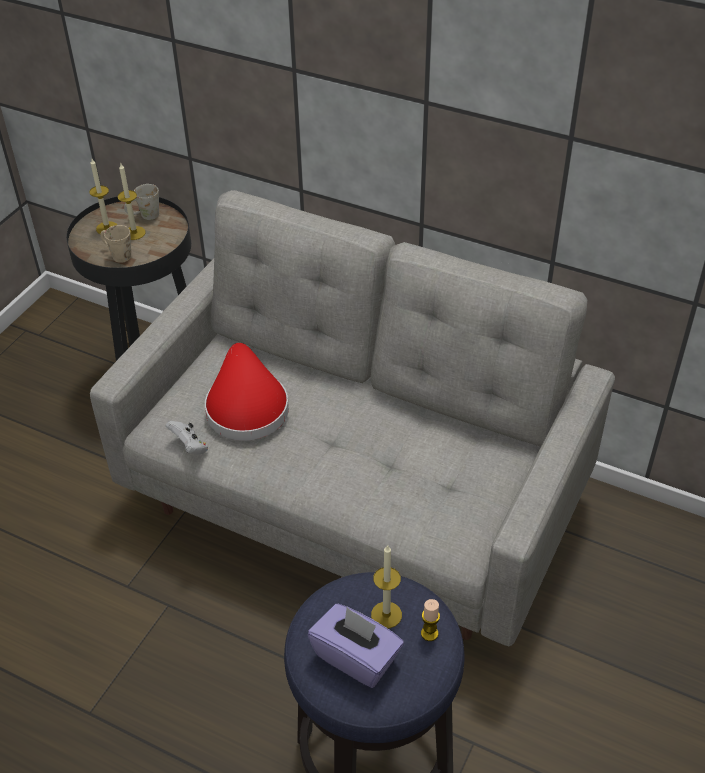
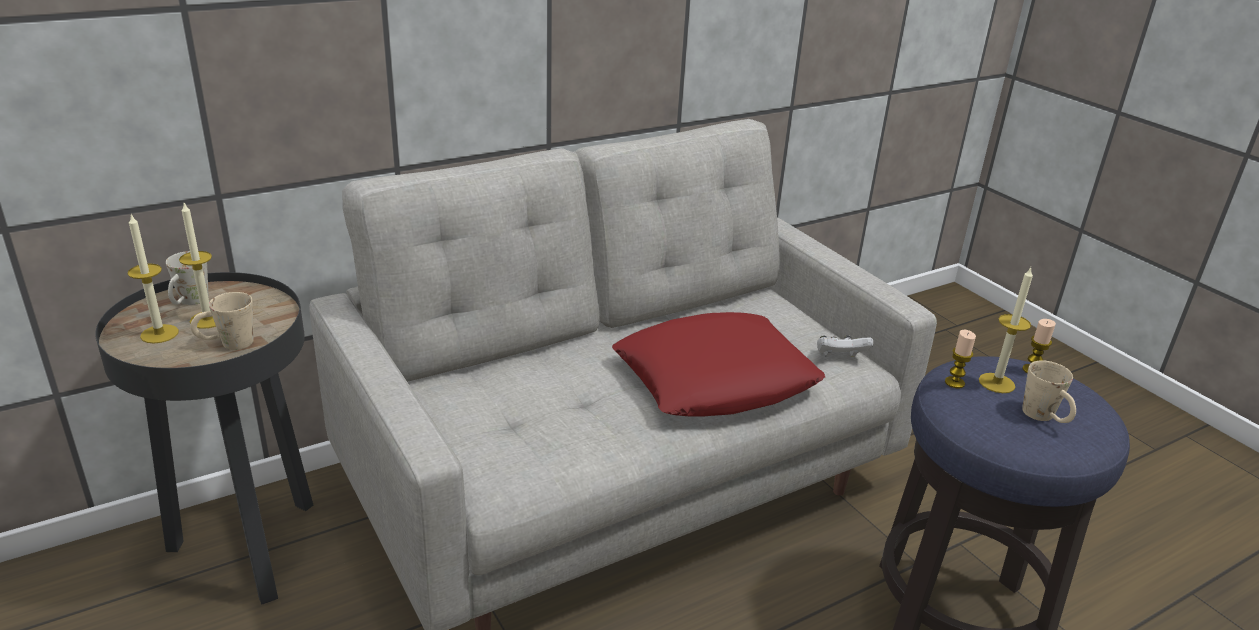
camera: 60 degrees left, 15 degrees down
(189, 447) = (561, 471): white game controller -> white game controller (840, 357)
(246, 406) = (543, 408): red hat -> none
(356, 657) = (1045, 418): purple tissue box -> beige mug
(361, 471) = (715, 378): none -> red pillow
(364, 588) = (954, 383): none -> candle

